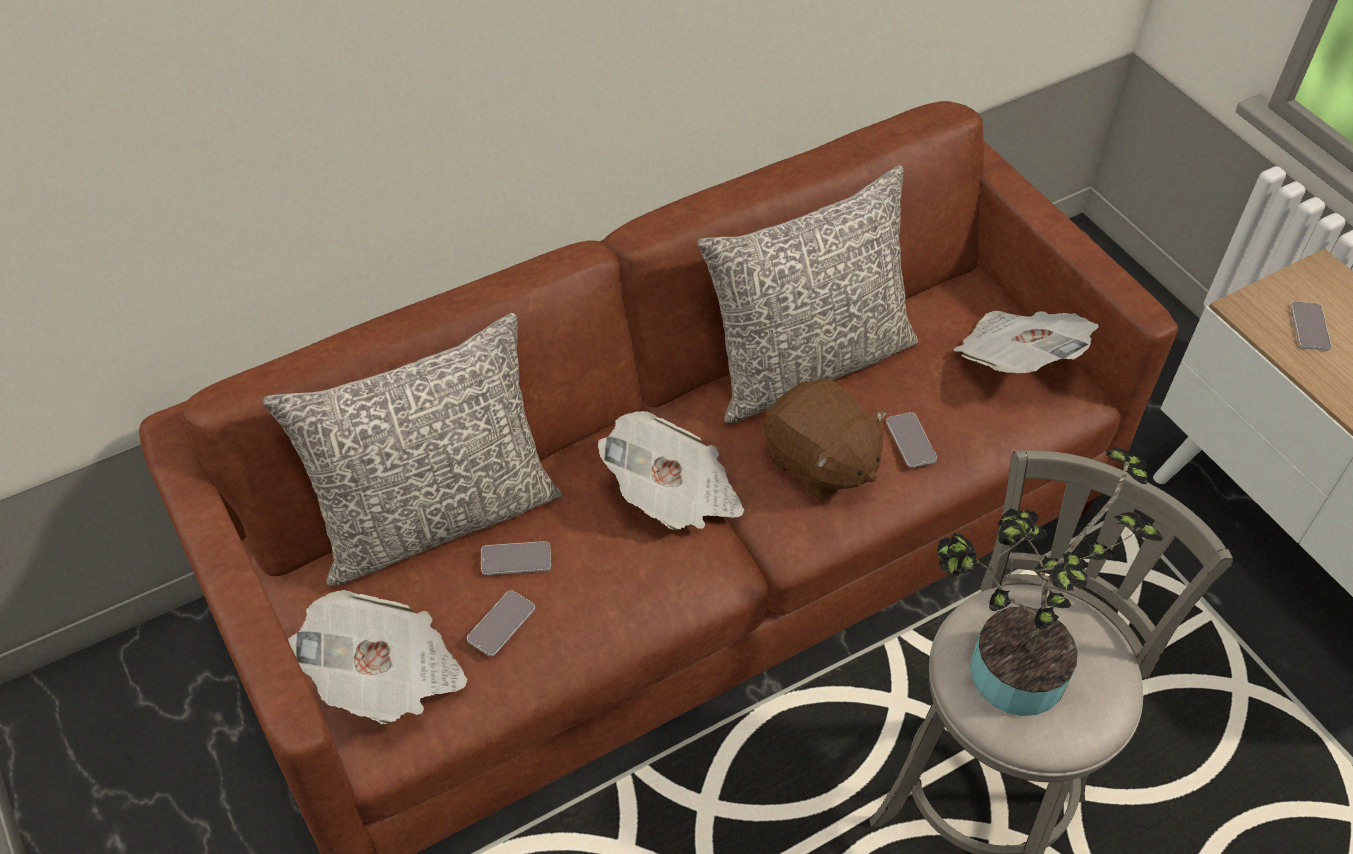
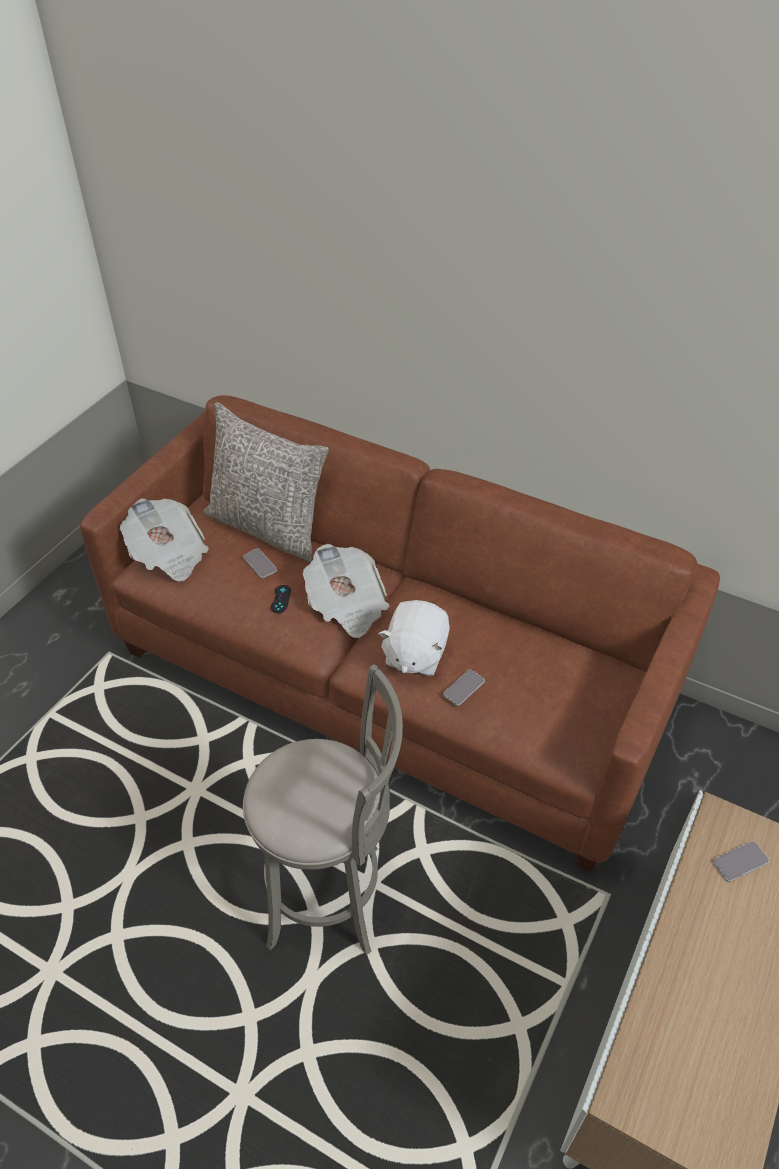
camera: 60 degrees right, 5 degrees down
(501, 624) = (220, 577): phone -> none
(613, 564) = (281, 599): none -> black game controller
(806, 363) = (484, 619): grey pillow -> none
(819, 463) = (414, 654): brown plush toy -> white plush toy
(1005, 672) = (295, 775): potted plant -> none
(1016, 360) = (574, 715): newspaper -> none

